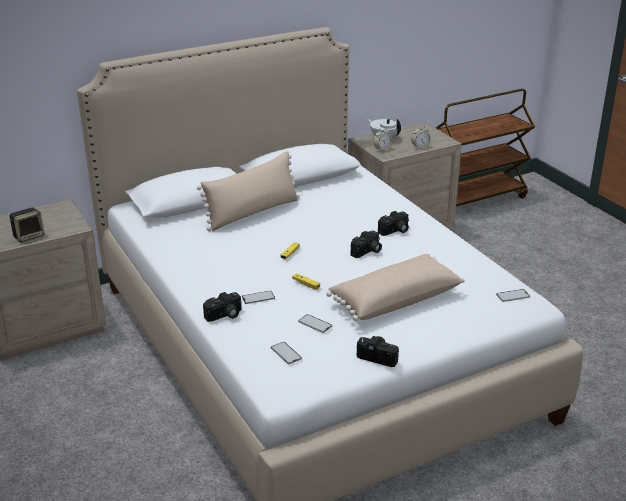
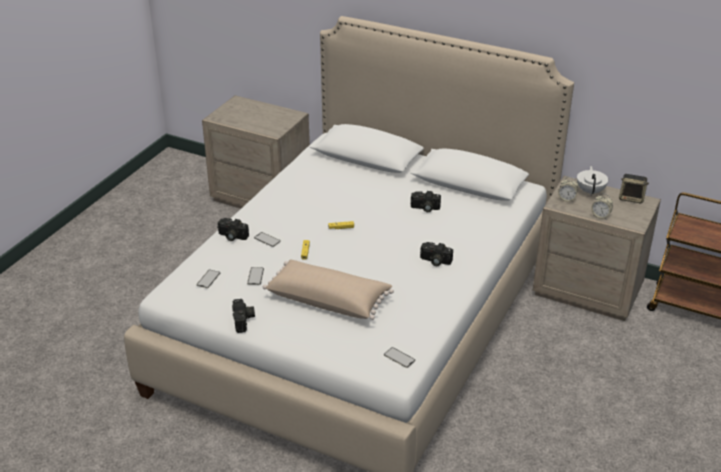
camera: 55 degrees right, 5 degrees up
(29, 236) = (244, 123): speaker -> speaker (631, 198)
(252, 213) = (383, 187): beige pillow -> none
(367, 252) = (385, 260): camera -> camera (425, 208)

